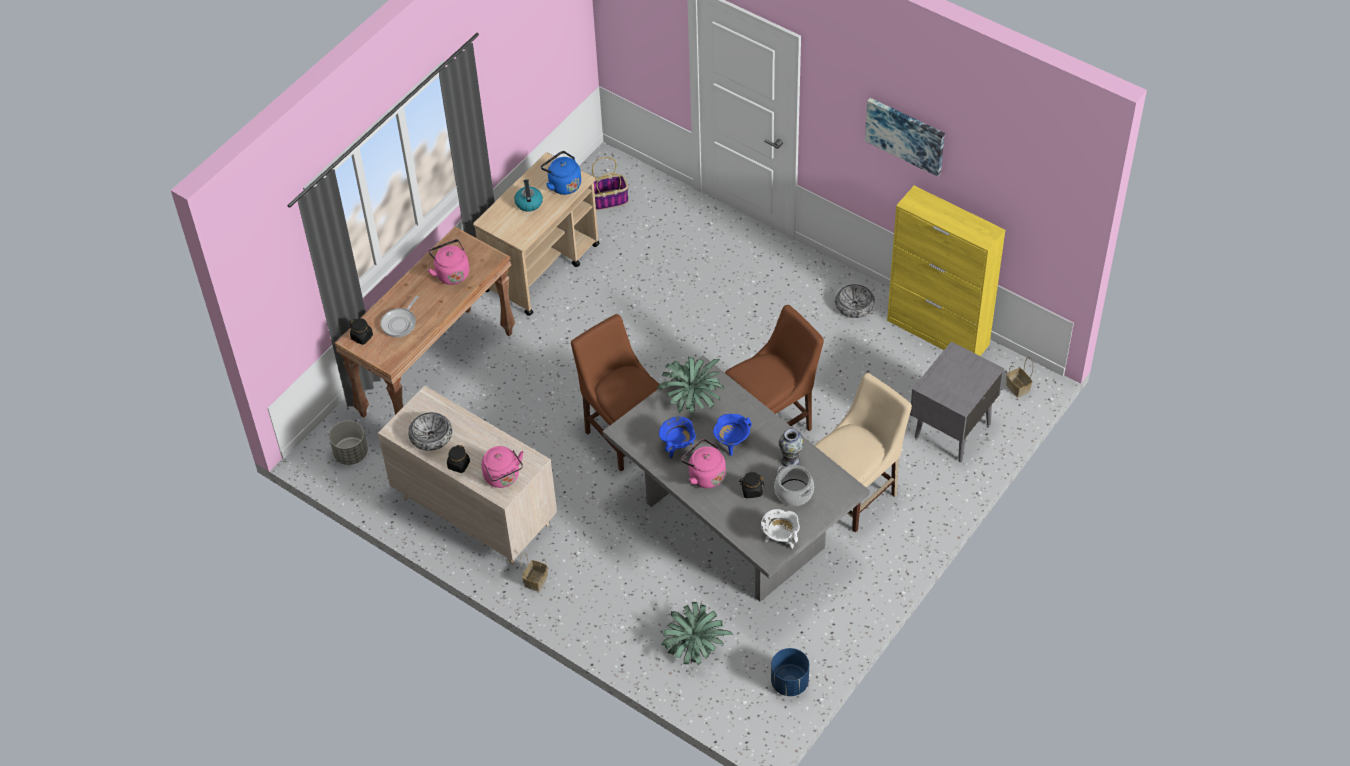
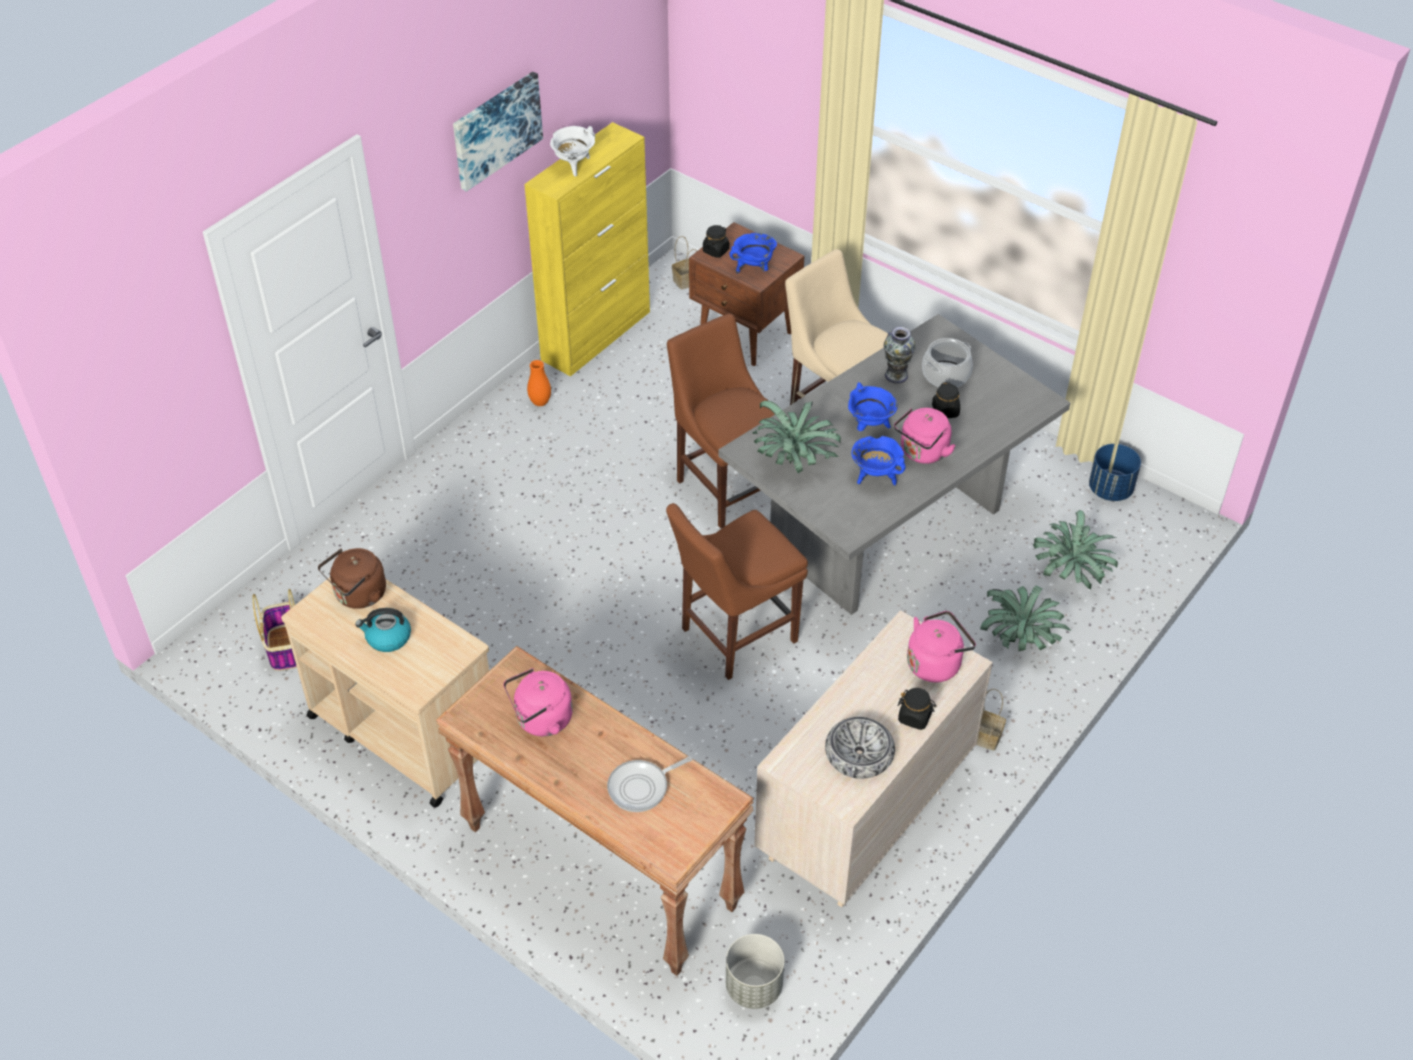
camera: 90 degrees left, 5 degrees down
(362, 337) = (667, 841): black jar -> black jar (716, 250)
(400, 323) = (641, 787): frying pan -> frying pan turned 120 degrees clockwise
(563, 184) = (358, 596): blue kettle -> brown kettle
(627, 608) = (1020, 638): none -> potted plant
(780, 539) = (1017, 389): white cooking pot -> white cooking pot (574, 166)
(854, 305) = (540, 402): bowl -> orange vase
(942, 383) = (753, 269): none -> blue cooking pot
(951, 431) = (746, 336): grey nightstand -> brown nightstand

